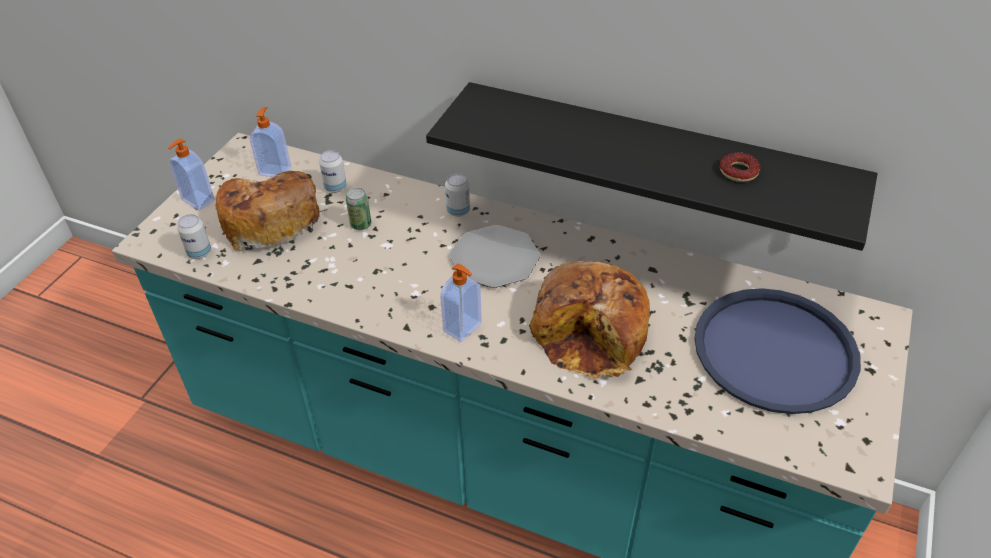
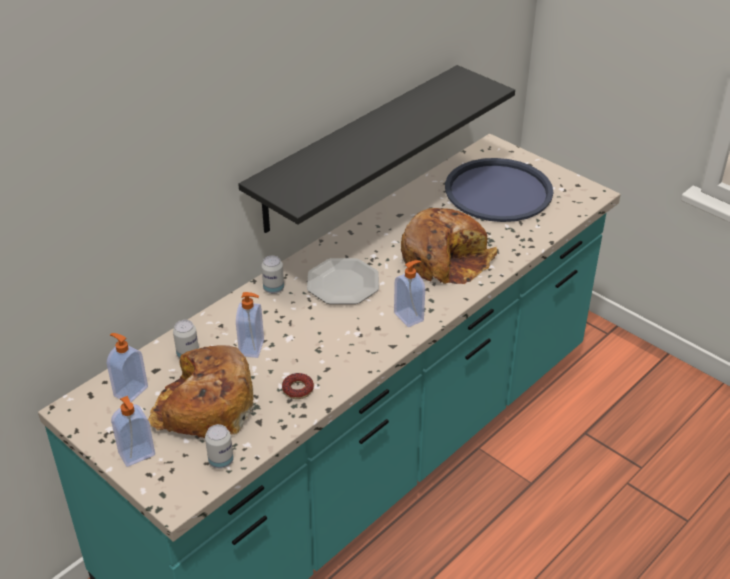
camera: 70 degrees left, 5 degrees down
(361, 224) = (252, 348): can -> soap dispenser
(738, 171) = (428, 106): donut -> donut (298, 389)

